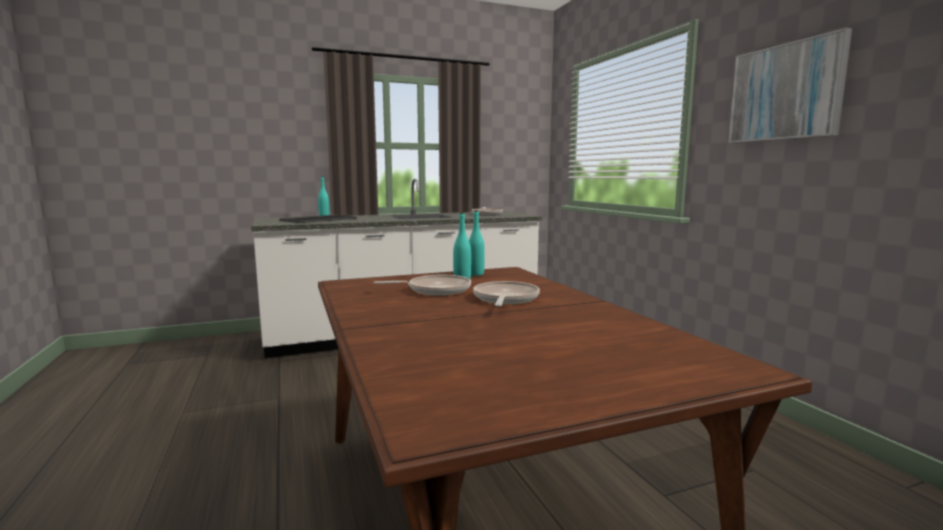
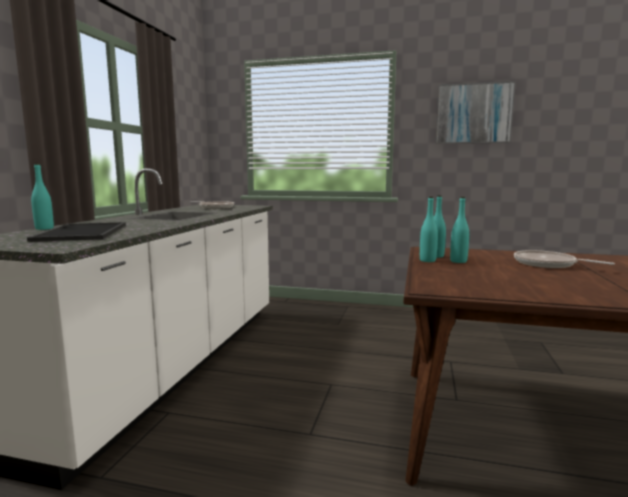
camera: 55 degrees left, 0 degrees up
(435, 290) = (499, 271): frying pan -> none
(449, 274) = (427, 260): none -> turquoise bottle

